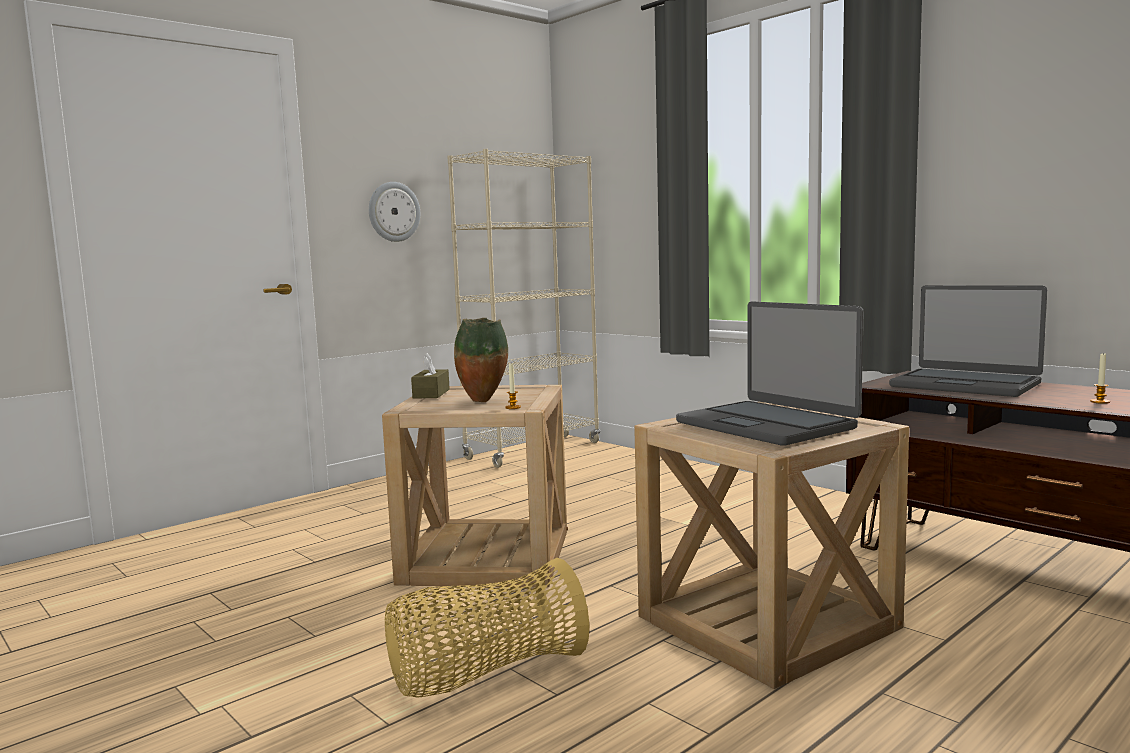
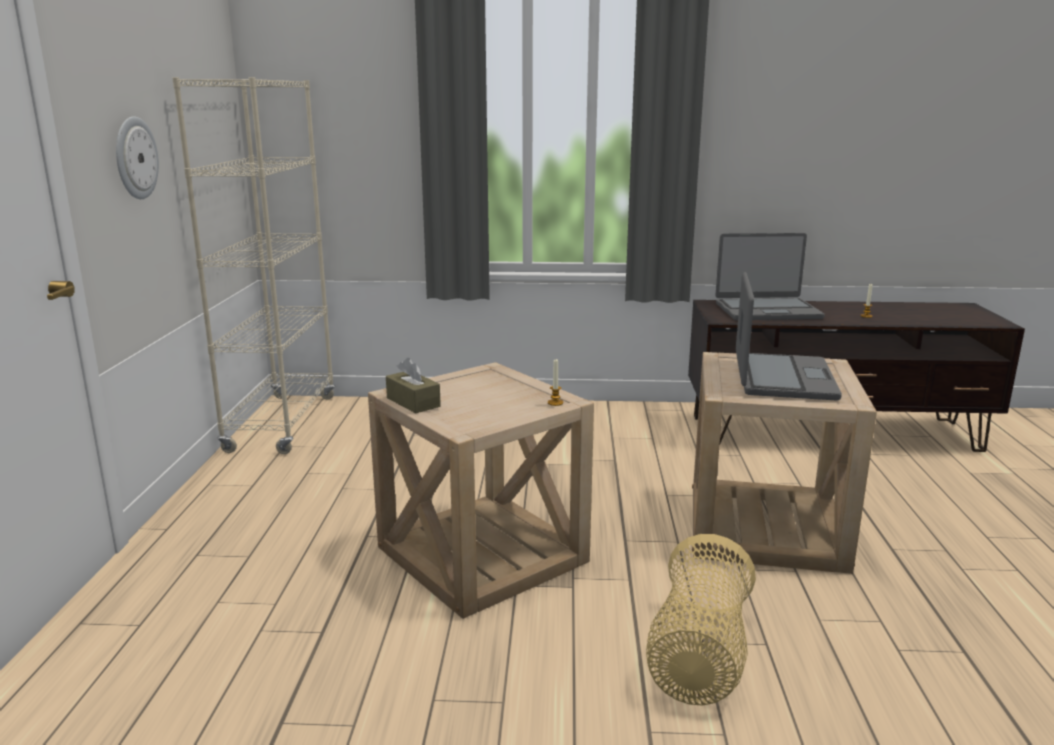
camera: 45 degrees left, 10 degrees up
(484, 401) = (495, 400): vase -> none
(766, 425) = (782, 378): laptop -> laptop turned 90 degrees counterclockwise

